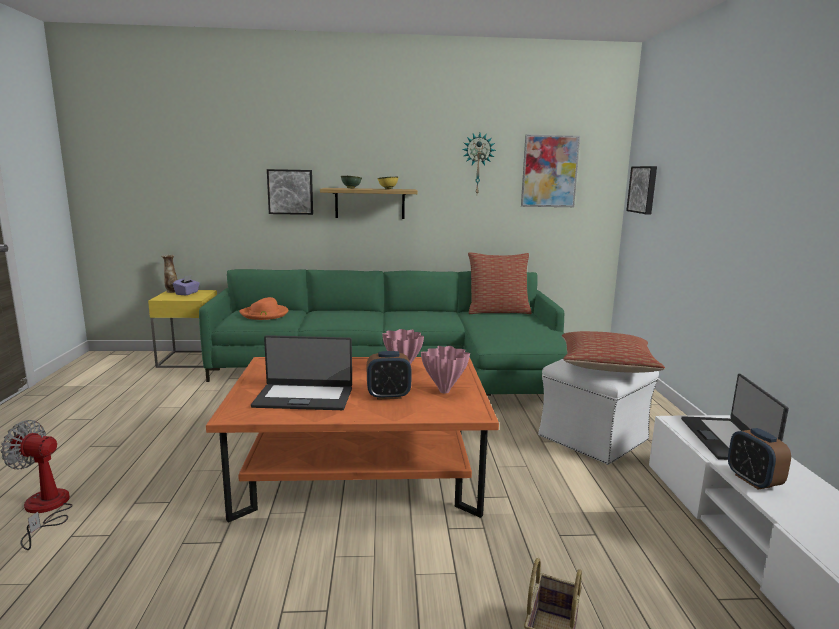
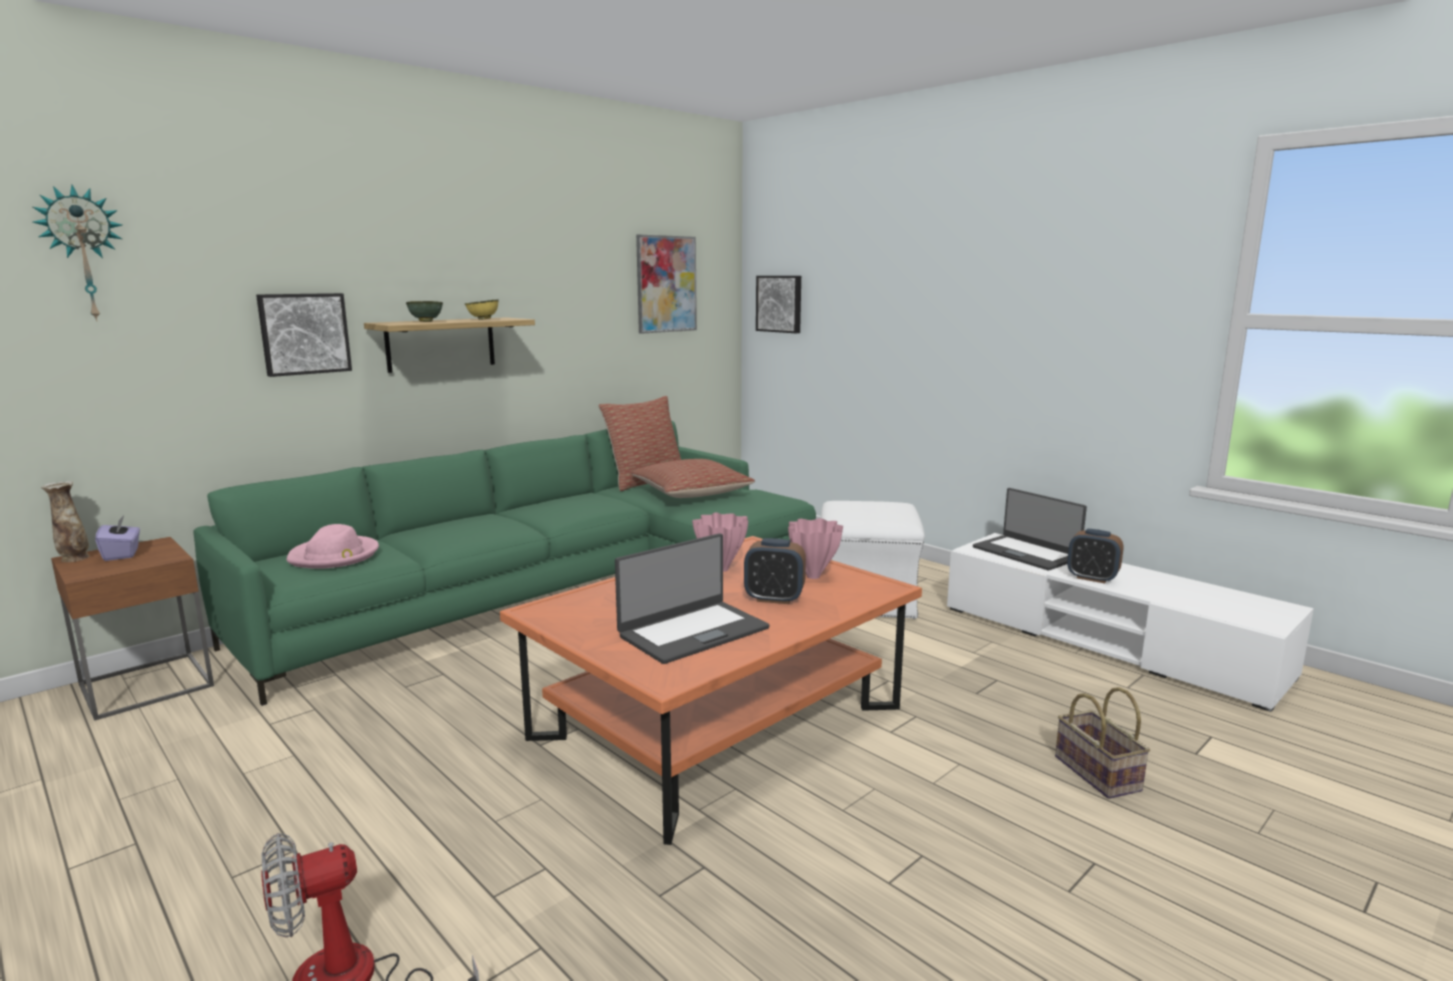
camera: 40 degrees left, 0 degrees up
(189, 359) = (146, 685): yellow side table -> brown side table
(264, 314) = (335, 556): orange hat -> pink hat
(388, 396) = (774, 599): alarm clock -> alarm clock turned 60 degrees clockwise
(477, 164) = (584, 276): wall clock -> wall clock (83, 254)
(606, 365) = (879, 511): pillow -> pillow (691, 493)

